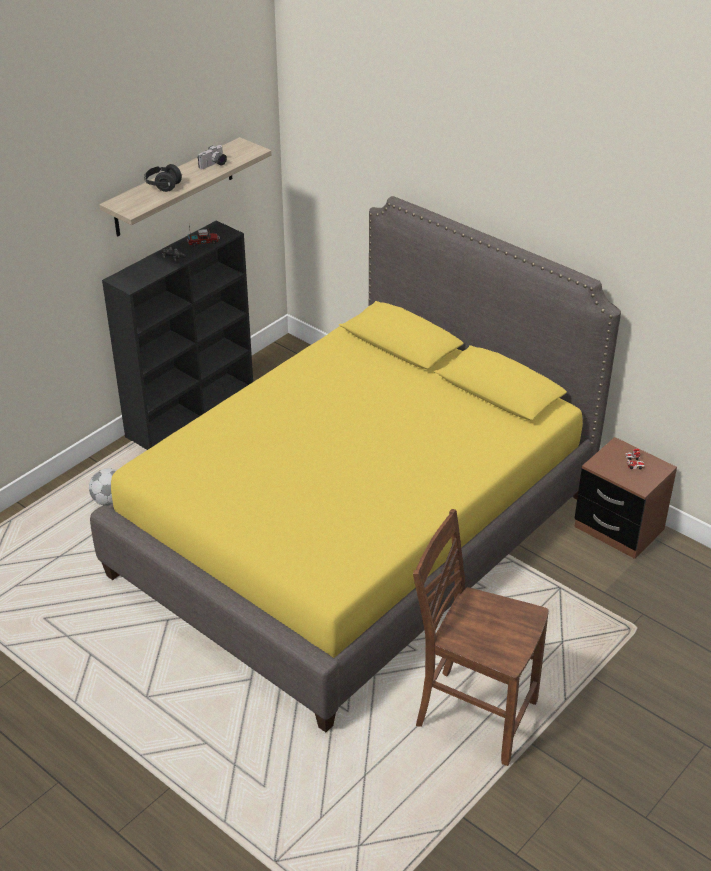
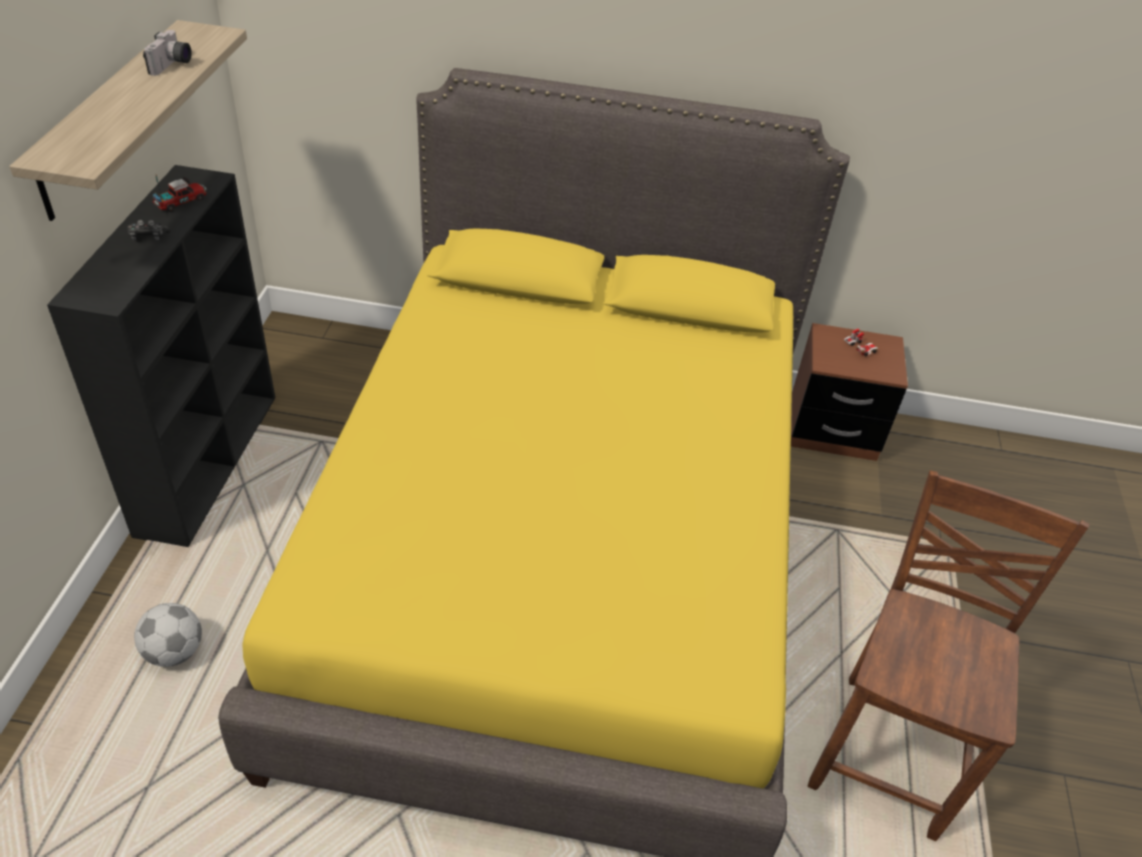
camera: 35 degrees left, 5 degrees up
(163, 186) = (109, 112): black headphones -> none
(473, 714) = (888, 751): brown chair -> brown chair turned 120 degrees clockwise

